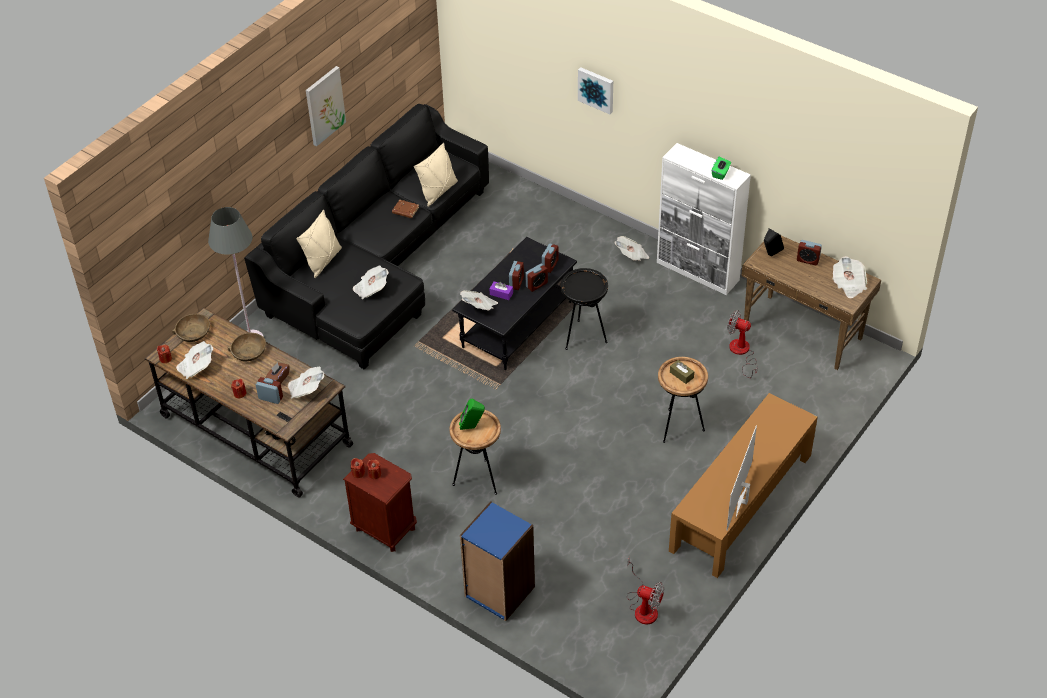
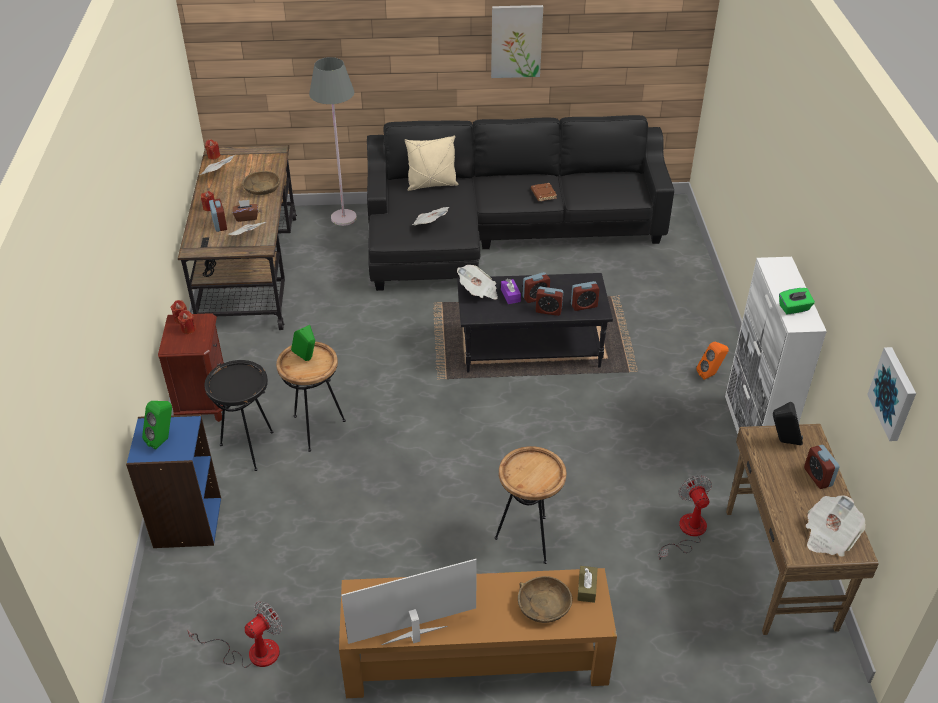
camera: 50 degrees right, 5 degrees down
(193, 332) = (255, 154): brown bowl -> brown bowl (543, 605)
(438, 192) = (591, 200): beige pillow -> none
(497, 531) = (163, 440): none -> green speaker
(583, 337) = (567, 400): black side table -> black side table (249, 448)
(596, 89) = (767, 161): picture -> picture (894, 393)
(631, 256) = (710, 374): newspaper -> orange speaker
(643, 607) = (252, 652): fan -> fan turned 120 degrees counterclockwise
(681, 375) = (532, 470): brown tissue box -> brown tissue box (587, 588)

